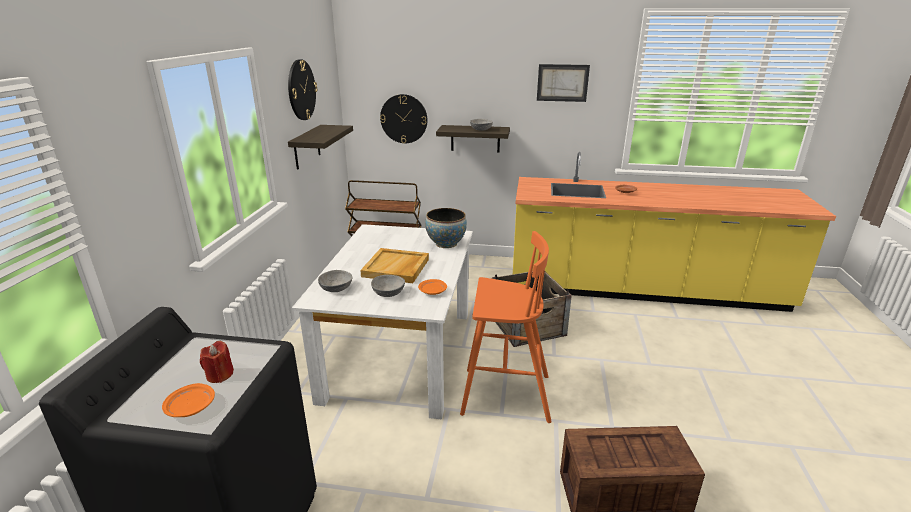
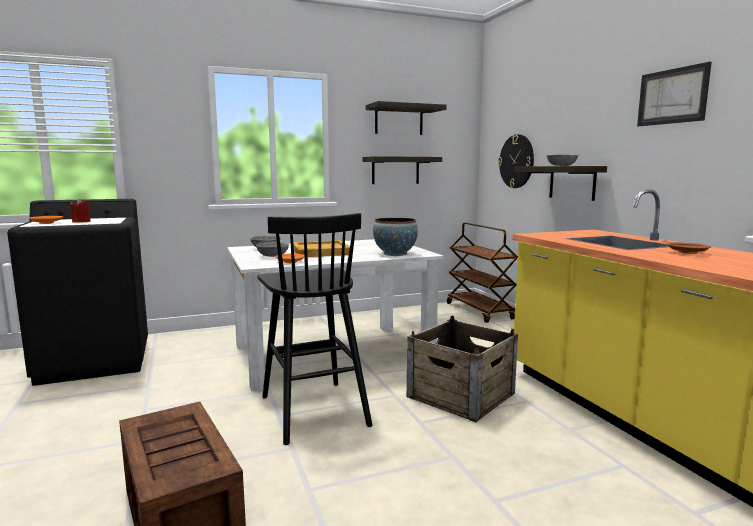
camera: 60 degrees right, 15 degrees down
(301, 90) = (399, 120): wall clock -> shelf
(504, 394) = (313, 410): orange stool -> black stool

